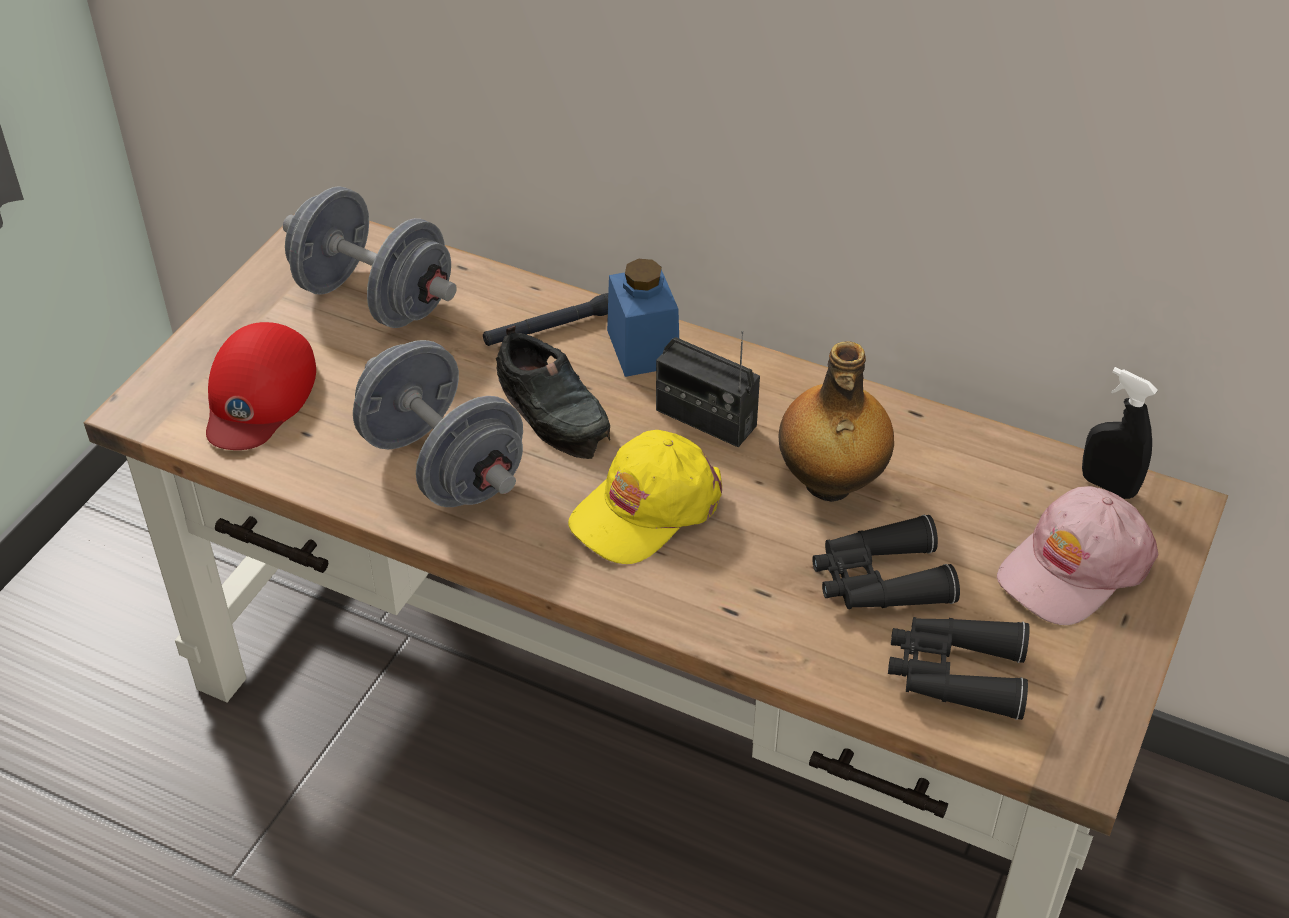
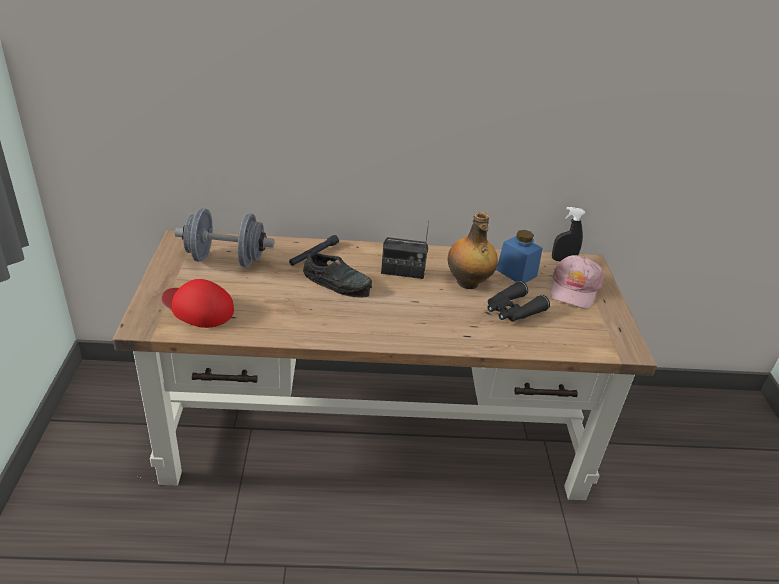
camera: 30 degrees left, 10 degrees down
(258, 395) = (197, 307): red cap -> red cap turned 135 degrees clockwise
(443, 465) = (306, 314): grey dumbbell -> none
(643, 348) = (358, 253): blue jar -> blue jar (516, 273)
(645, 509) = (404, 309): yellow cap -> none
(954, 674) = (565, 334): black binoculars -> none

